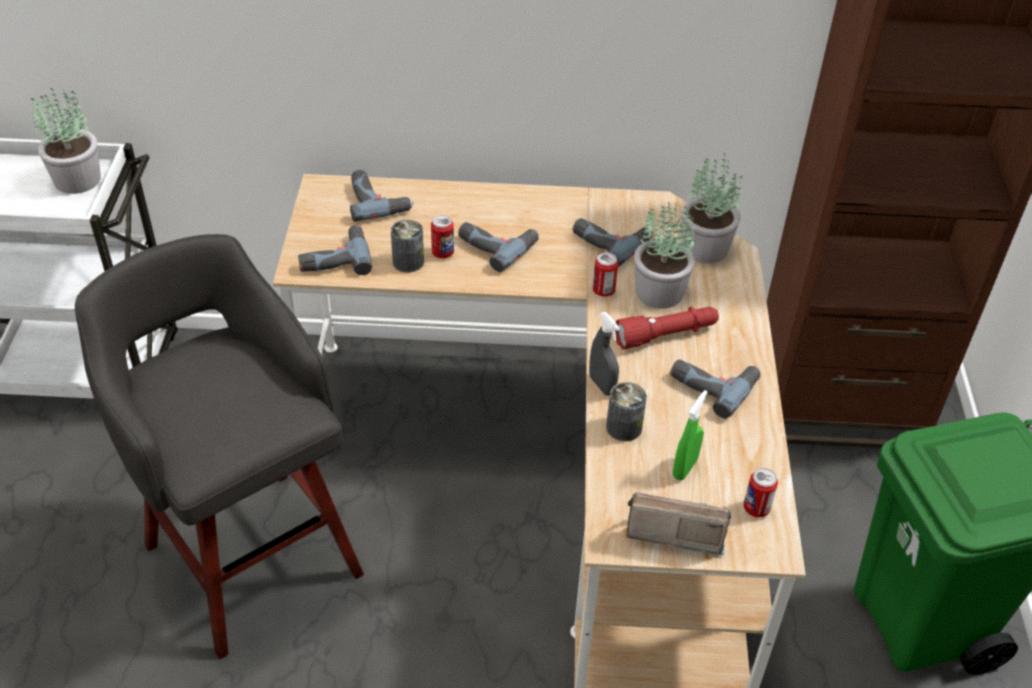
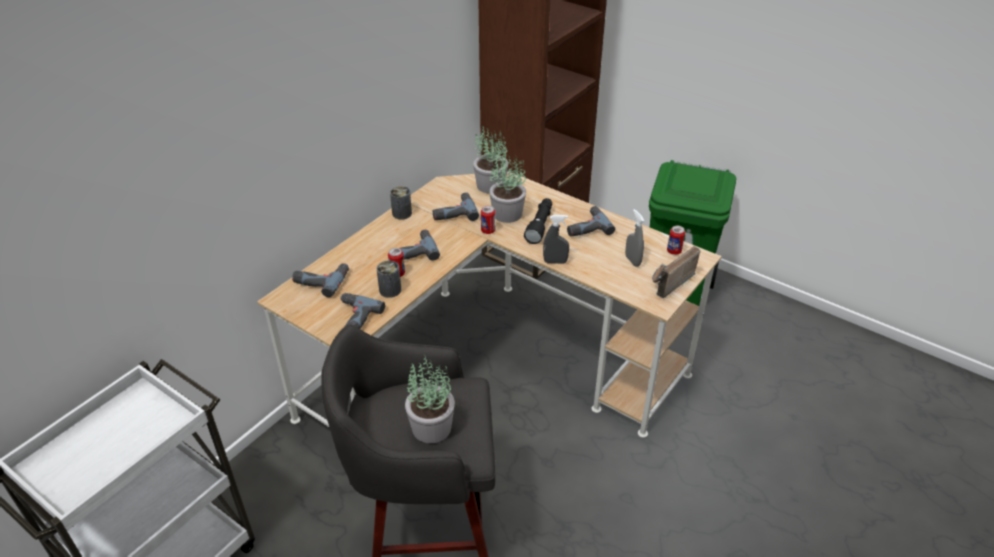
camera: 55 degrees left, 5 degrees down
(77, 179) = (135, 409): potted plant -> potted plant (430, 427)
(624, 427) = (590, 268): can -> can (402, 213)
(666, 335) = (540, 226): red flashlight -> black flashlight
(685, 468) = (632, 261): green spray bottle -> grey spray bottle

